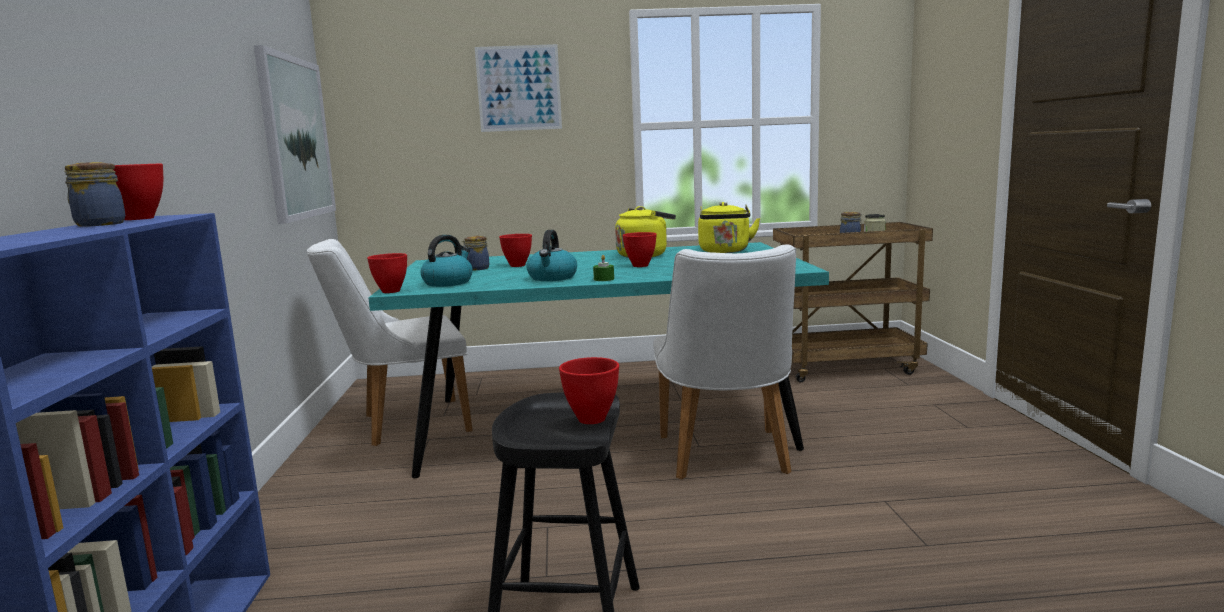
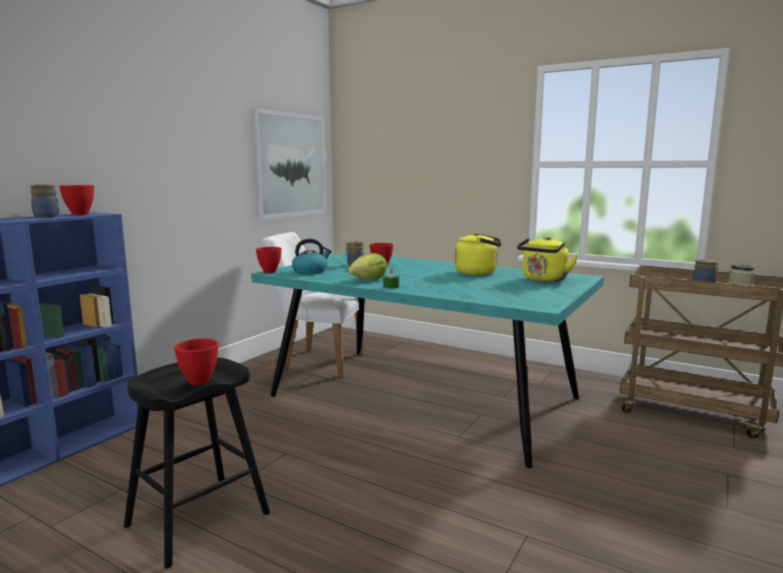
camera: 35 degrees right, 0 degrees up
(519, 88) = (448, 132): picture -> none
(552, 278) = (368, 279): kettle -> lettuce
(641, 265) = (447, 281): red bowl -> none
(726, 459) = (461, 453): white chair -> none

